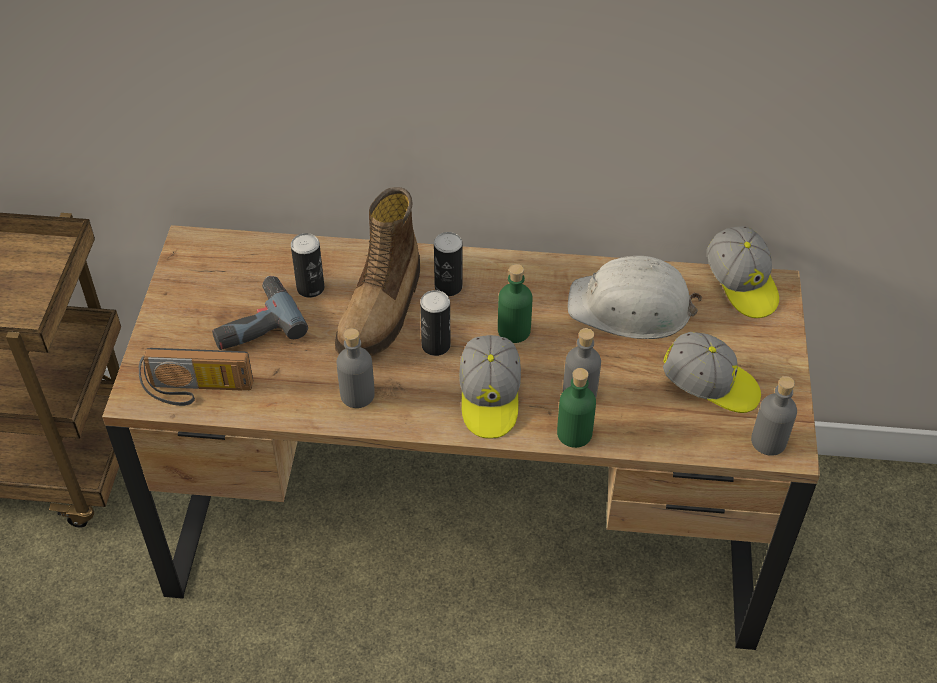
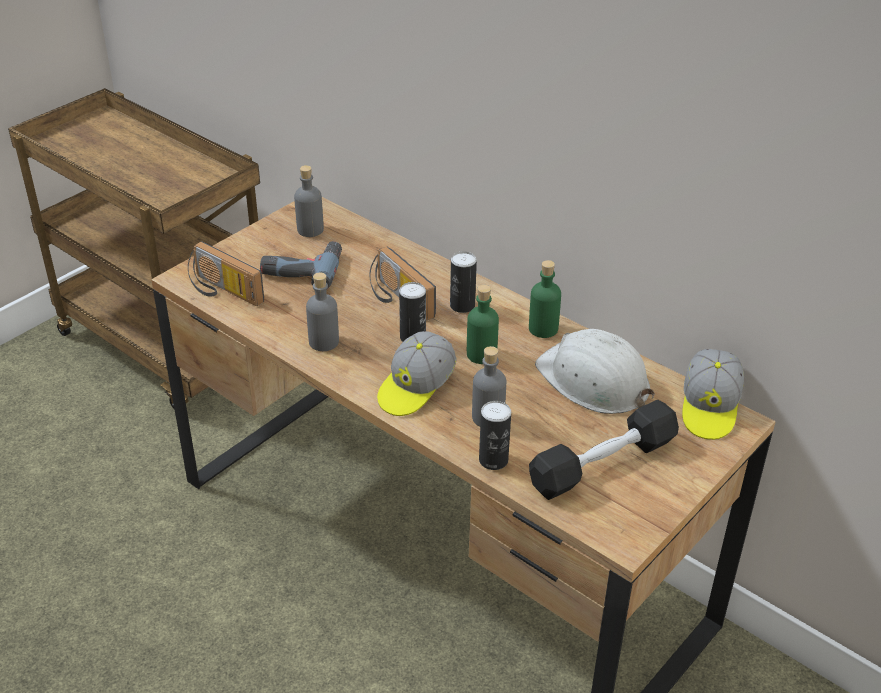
camera: 35 degrees right, 10 degrees down
(310, 288) = (362, 265): can -> can (493, 460)
(382, 310) = (398, 299): boot -> radio
(574, 433) = (455, 441): green bottle -> green bottle (543, 329)
(710, 386) = (602, 464): cap -> black dumbbell
(768, 441) = (612, 526): grey bottle -> grey bottle (310, 230)

